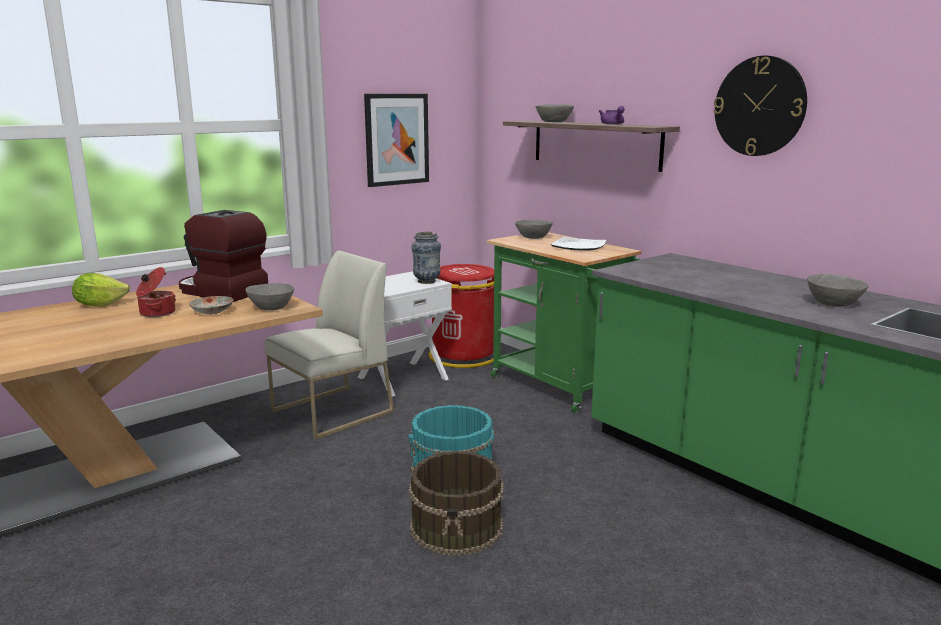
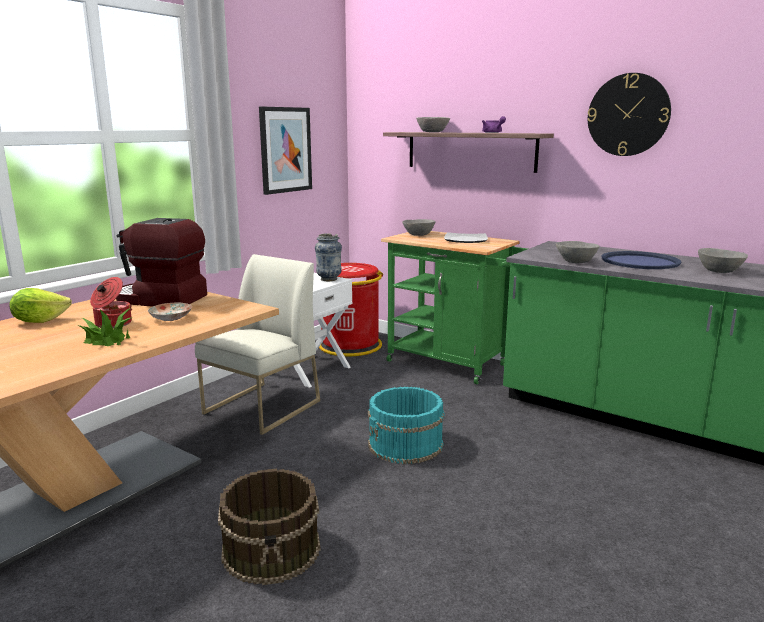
camera: 15 degrees left, 0 degrees up
(137, 328) = (108, 340): none -> potted plant
(272, 308) = (228, 310): grey bowl -> grey bowl (576, 261)
(458, 526) = (444, 494): brown bucket -> brown bucket (272, 549)
(746, 285) = (640, 261): none -> blue tray

